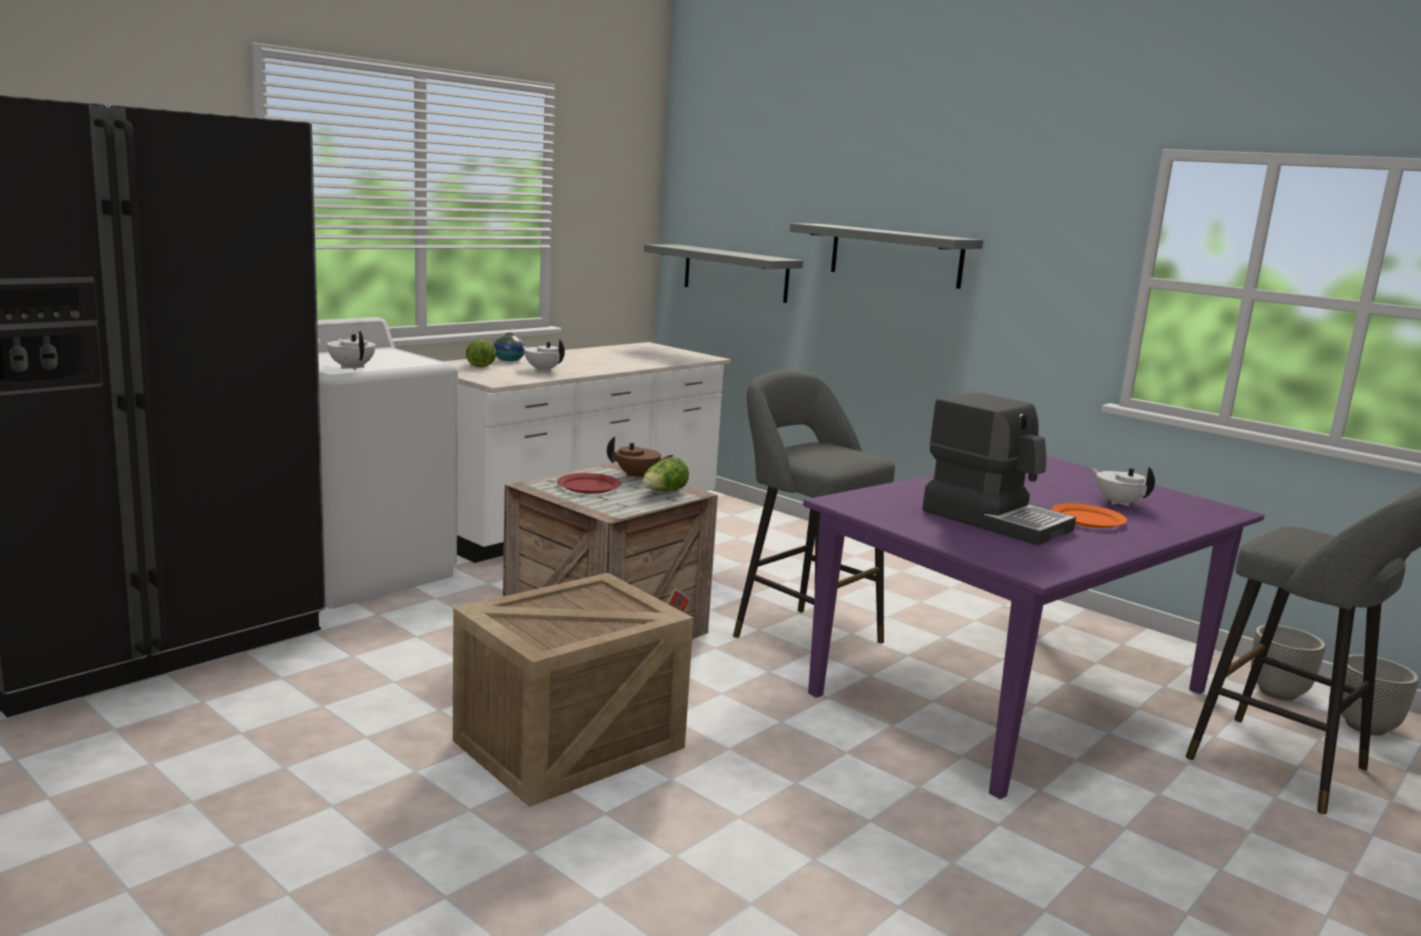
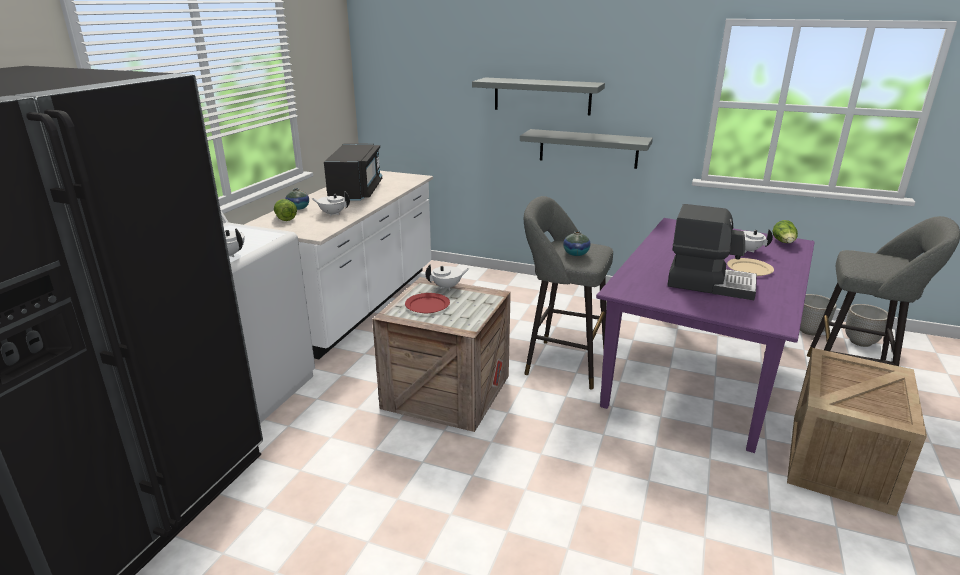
camera: 20 degrees left, 10 degrees up
(571, 742) = (501, 496): crate -> crate (838, 460)
(603, 357) = (356, 191): none -> black microwave
(638, 476) = (447, 287): brown teapot -> white teapot
(664, 492) = (477, 298): lettuce -> lettuce (784, 243)
(735, 273) = (420, 114): grey shelf -> grey shelf (588, 148)
(822, 455) = (576, 253): none -> vase
(1088, 519) = (749, 269): orange plate -> beige plate

